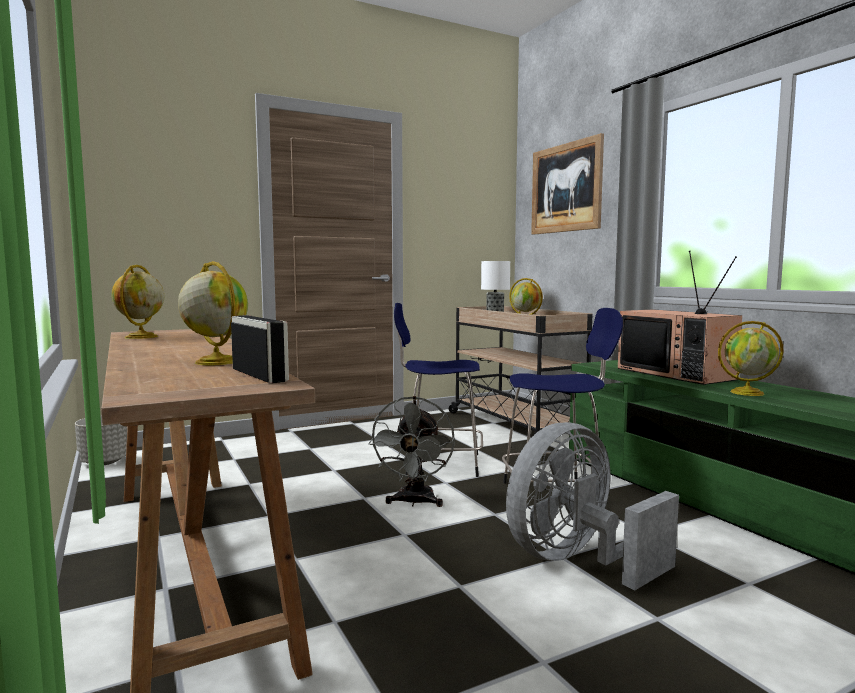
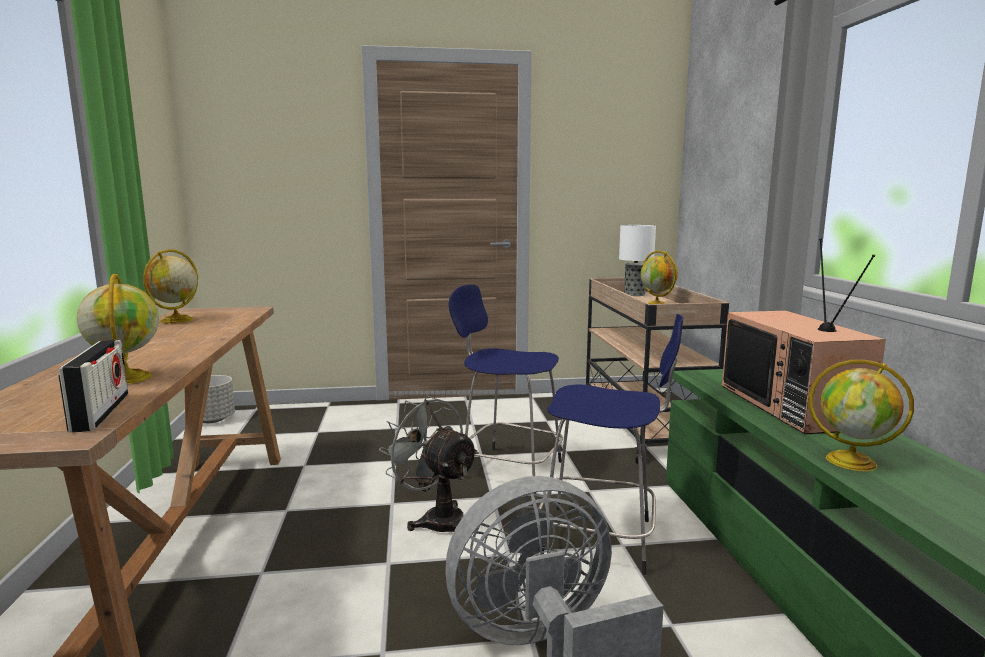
camera: 20 degrees right, 5 degrees up
(414, 502) = (436, 519): grey fan -> grey fan turned 105 degrees clockwise
(566, 188) = (729, 133): picture -> none

